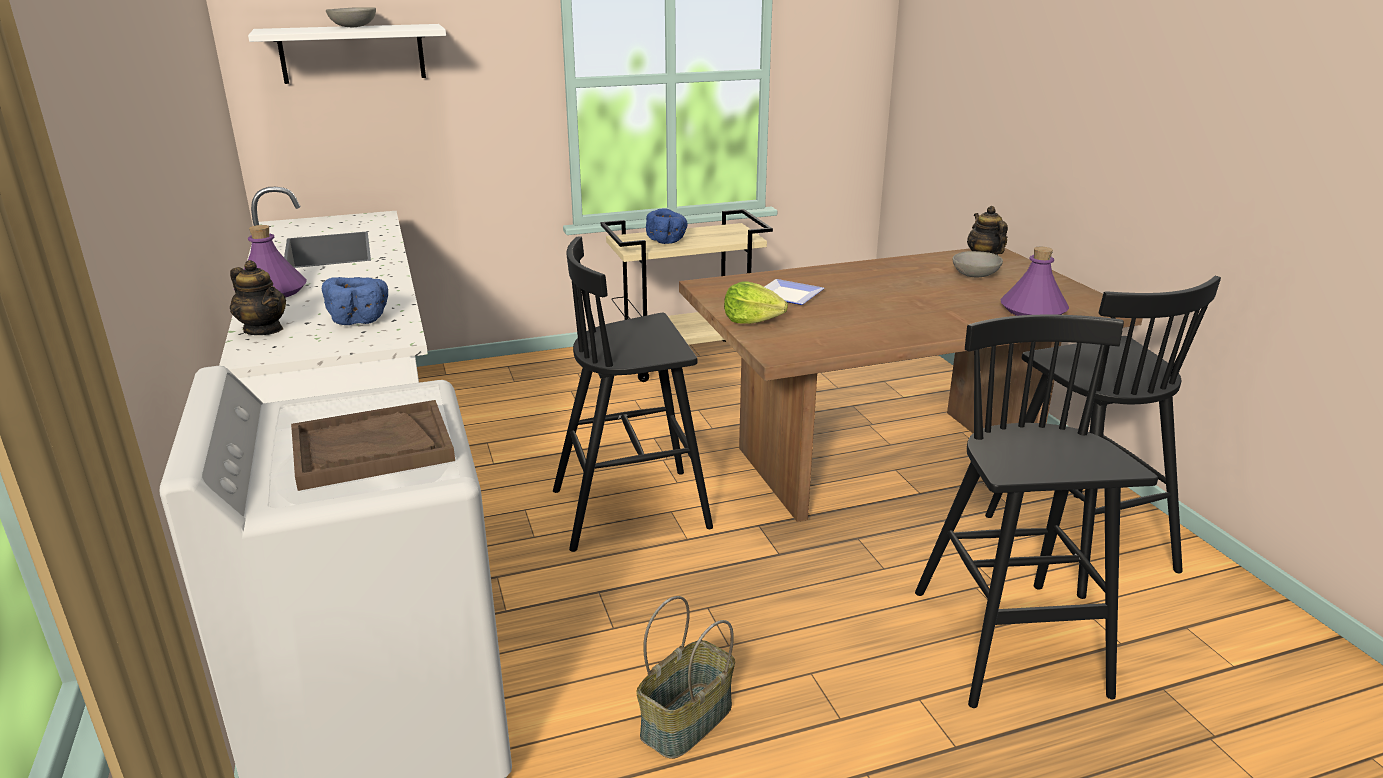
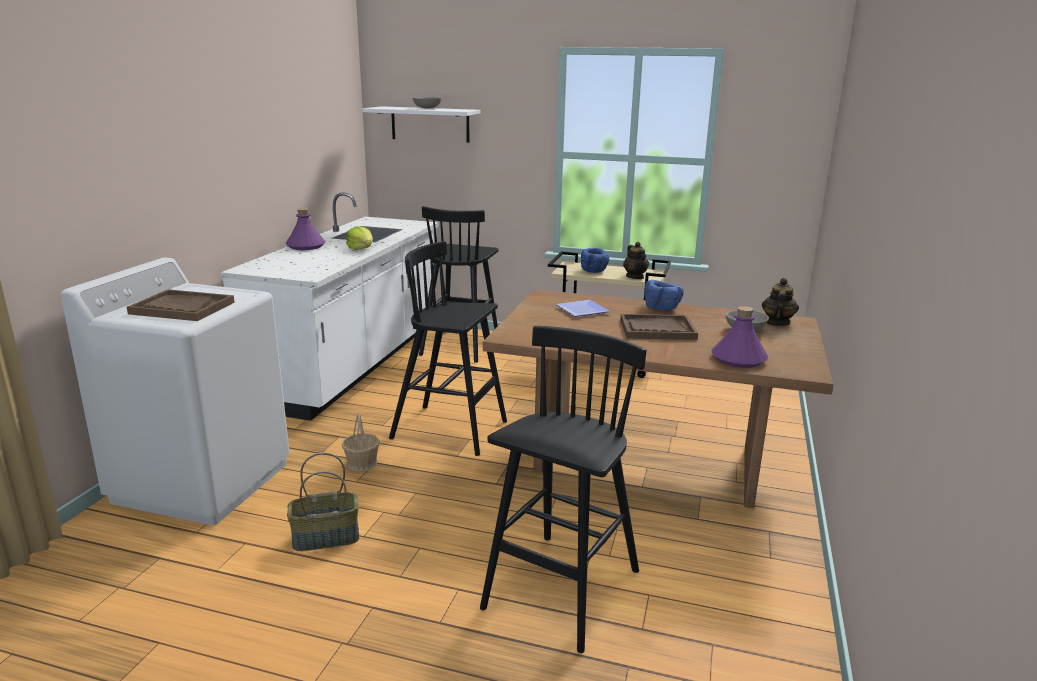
camera: 35 degrees right, 5 degrees down
(264, 330) = (269, 261): teapot -> teapot (635, 277)
(359, 319) = (313, 265): blue bowl -> blue bowl (662, 308)
(584, 600) = (362, 463): none -> basket
(752, 320) = (530, 317): lettuce -> lettuce (361, 249)
(903, 297) = (657, 329): none -> brown tray
(1076, 541) = (714, 558): black stool -> black stool (461, 345)

